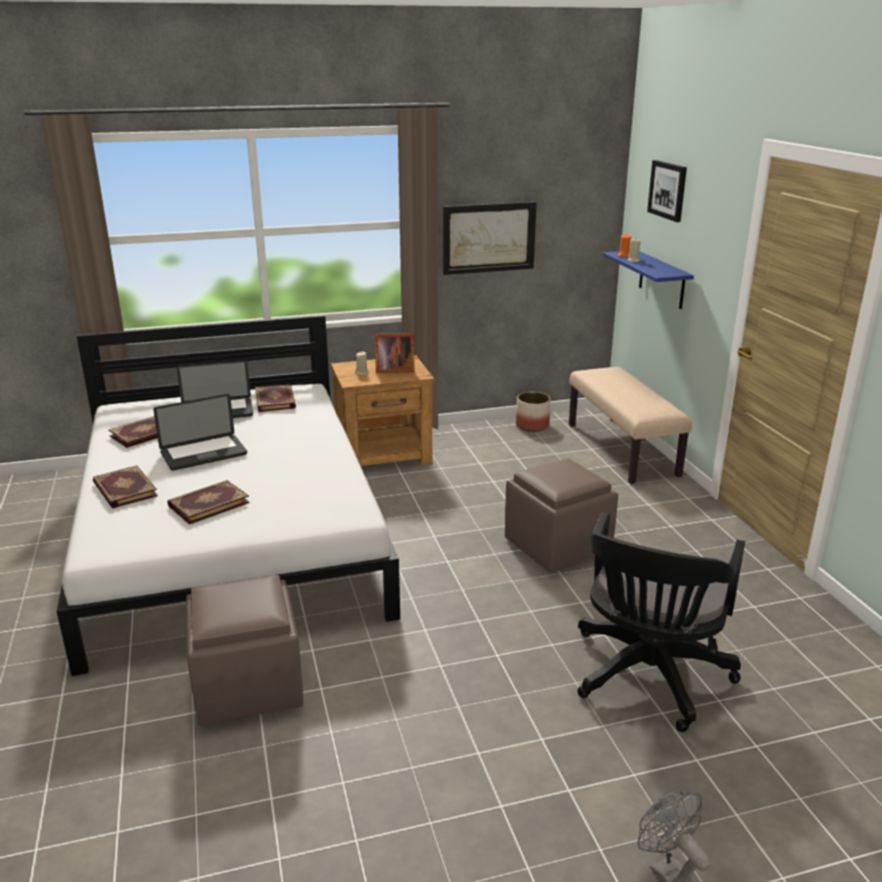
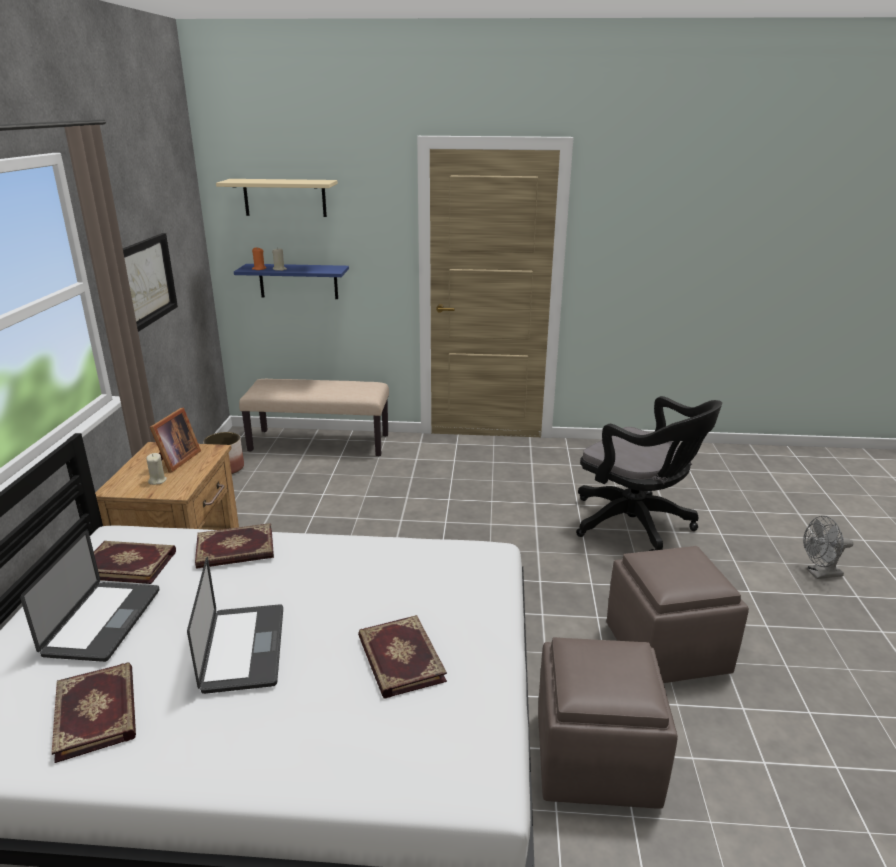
camera: 70 degrees left, 0 degrees up
(124, 490) = (298, 747): book -> book (235, 550)
(557, 547) = (451, 514): brown ottoman -> brown ottoman (668, 649)
(668, 190) = (284, 197): picture -> beige shelf

